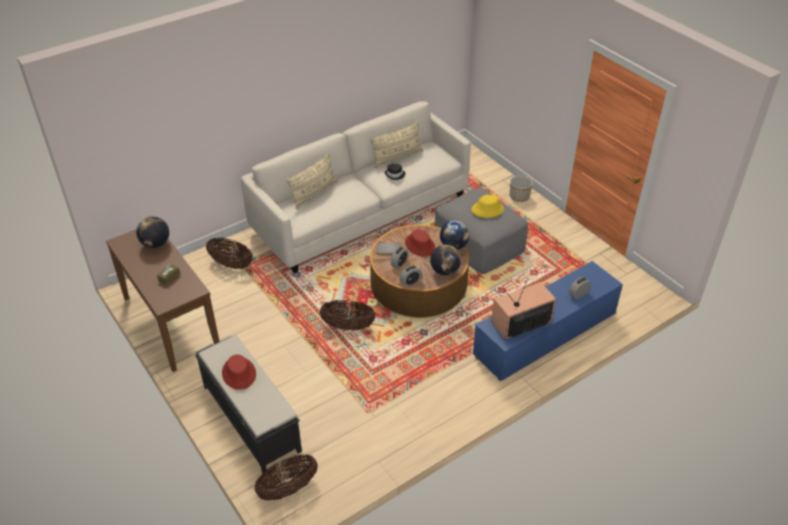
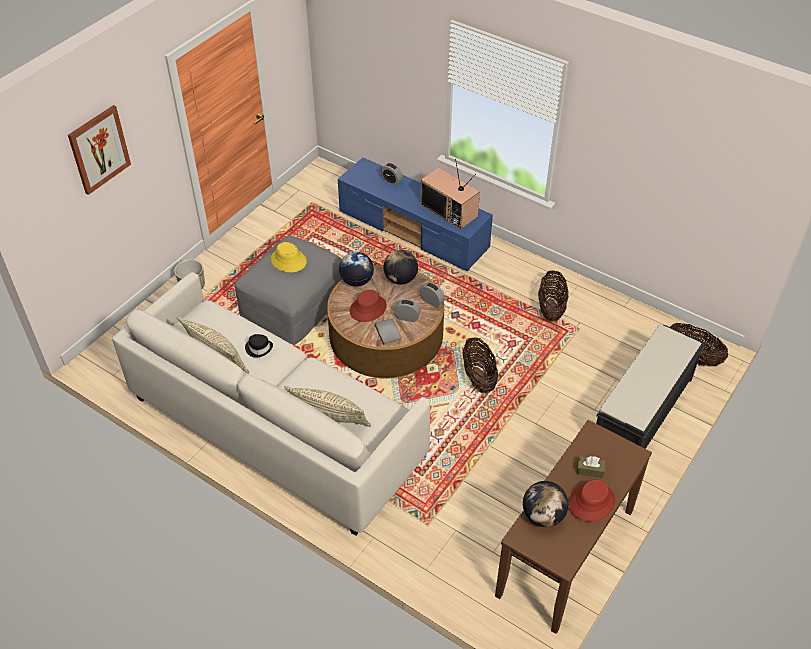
camera: 110 degrees left, 5 degrees up
(231, 264) = (434, 534): basket -> basket (551, 308)
(239, 373) = (646, 383): red hat -> red hat (591, 502)
(526, 42) = (99, 149): none -> picture

